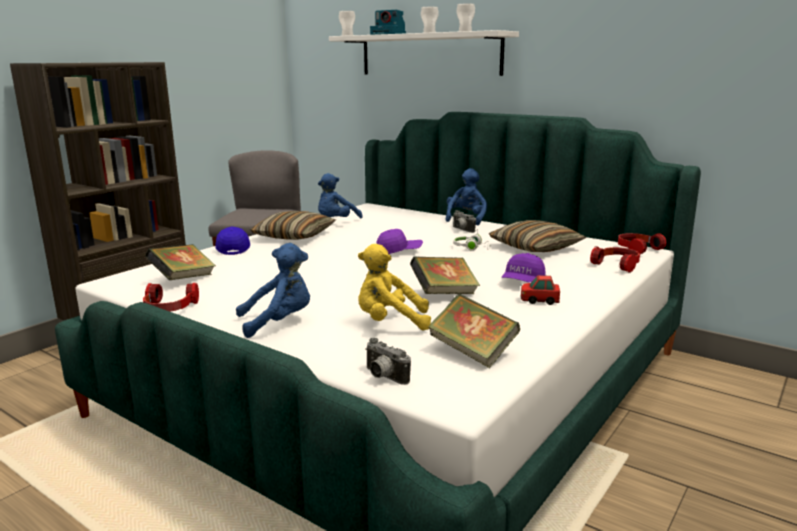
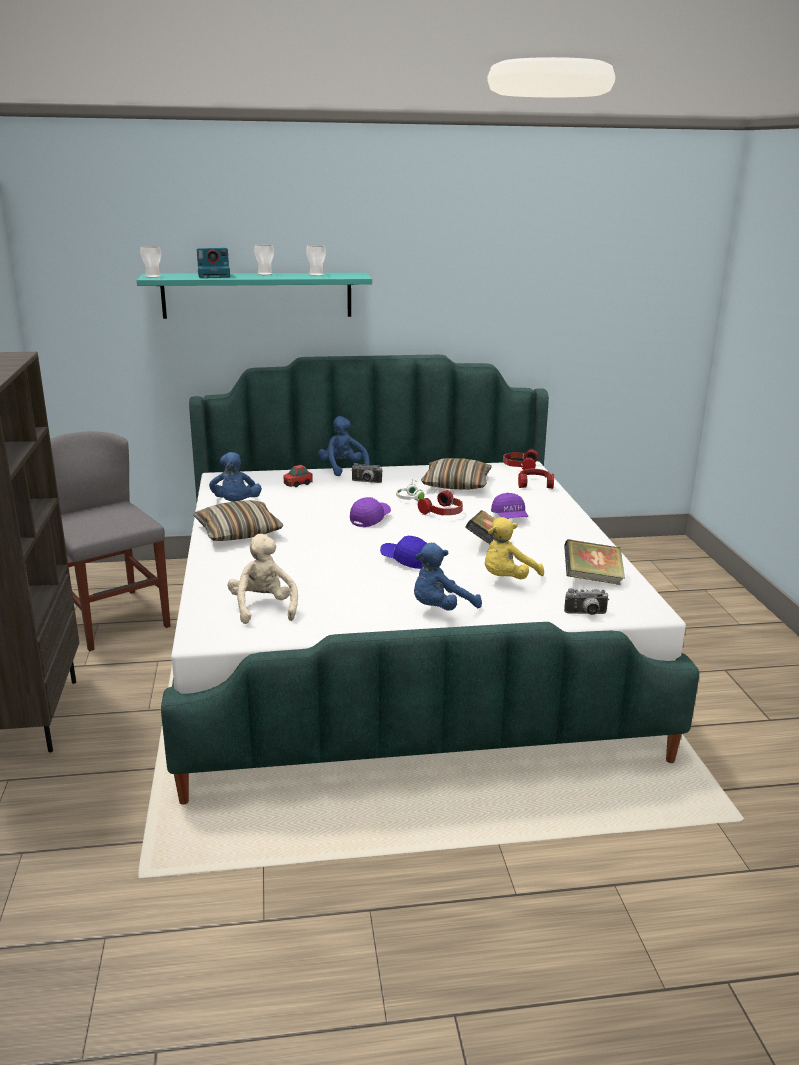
camera: 45 degrees left, 5 degrees up
(169, 309) = (332, 634): headphones -> headphones (443, 513)
(183, 279) = (263, 608): book -> beige plush toy
(233, 248) = (218, 564): blue cap -> blue cap (405, 560)
(279, 322) = (440, 609): blue plush toy -> blue plush toy turned 150 degrees counterclockwise
(429, 54) = (257, 295): white shelf -> turquoise shelf
(539, 300) = (550, 529): toy car -> toy car (297, 484)

